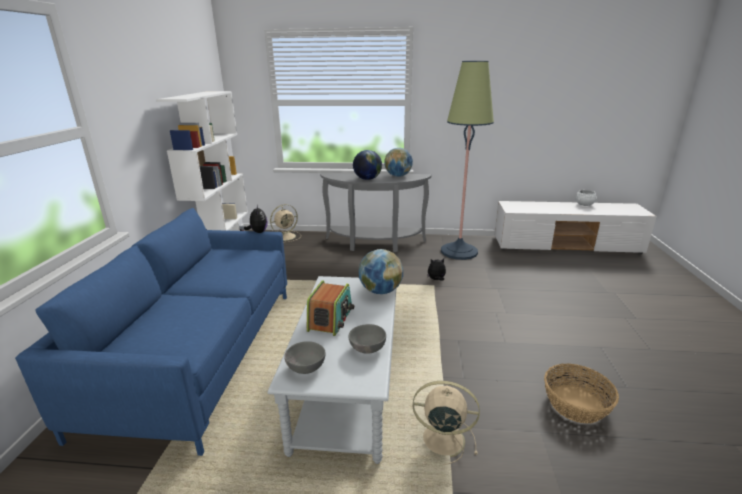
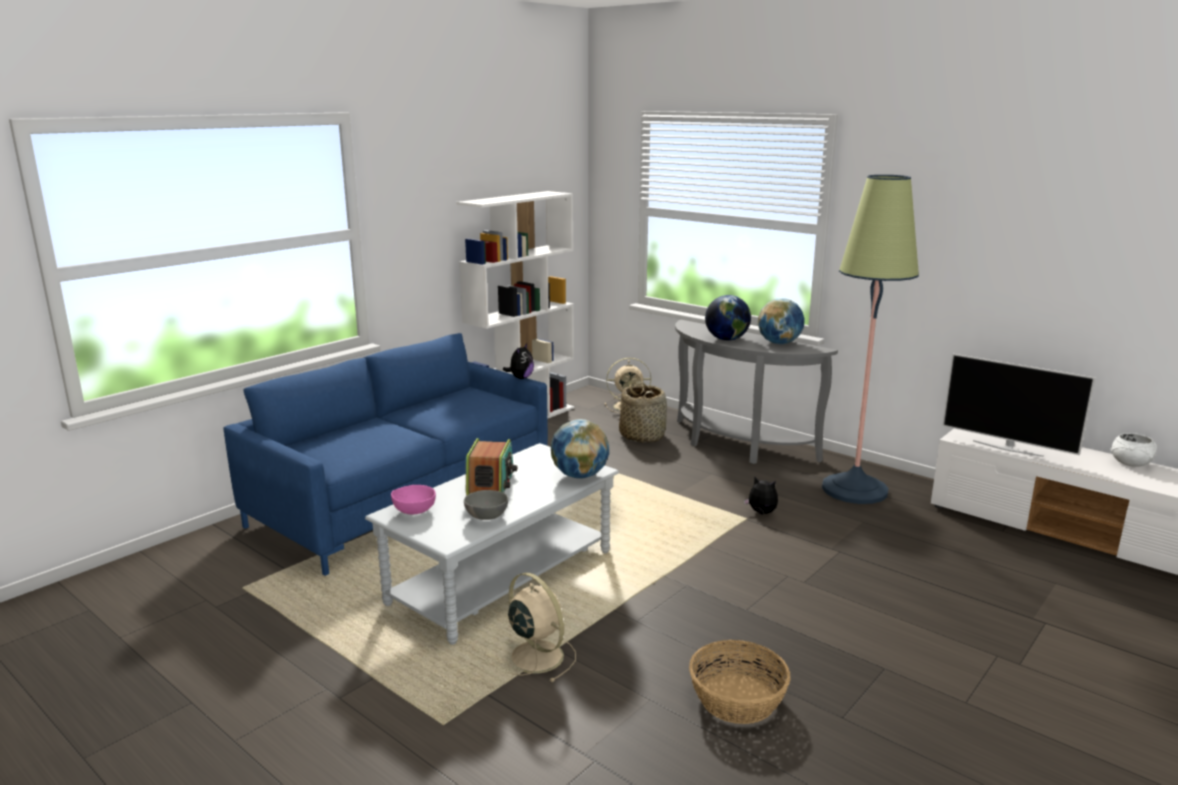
camera: 35 degrees right, 5 degrees down
(305, 368) = (413, 511): grey bowl -> pink bowl
(316, 252) = (642, 436): none -> basket
(331, 319) = (491, 483): radio -> radio turned 45 degrees counterclockwise
(536, 210) = (1007, 448): none -> television

